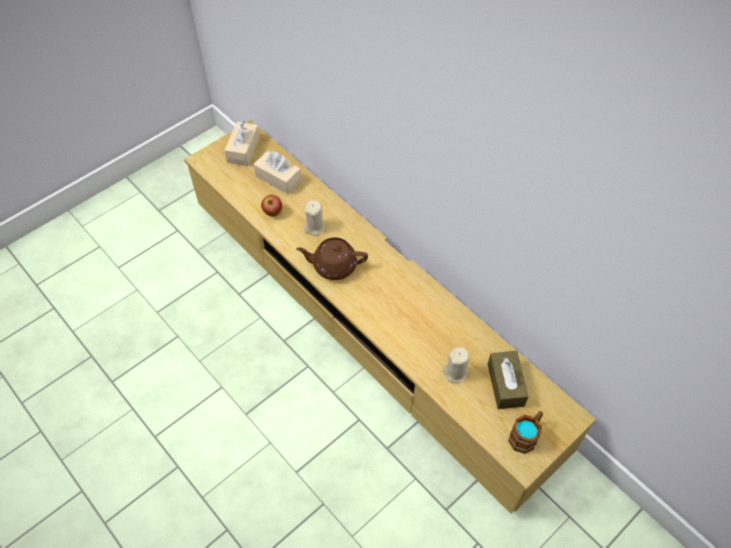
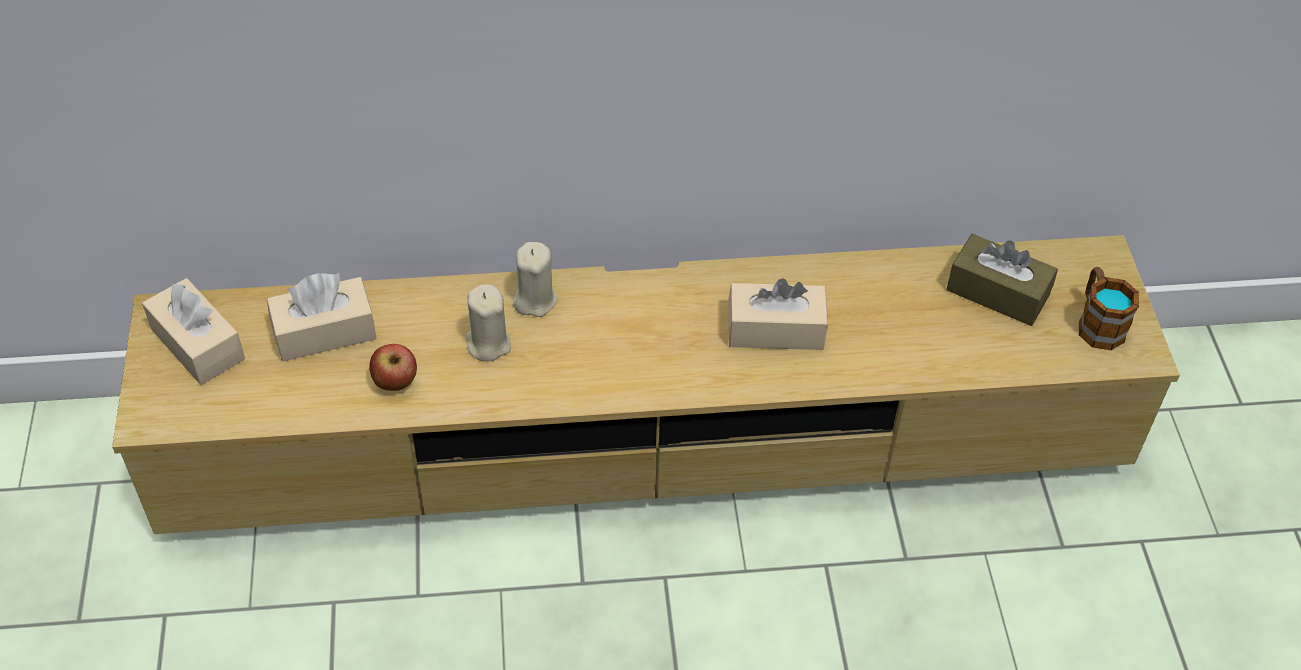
camera: 55 degrees left, 5 degrees down
(333, 266) = (596, 365): brown teapot -> none
(406, 313) = (775, 329): none -> beige tissue box
(455, 372) = (932, 335): beige candle -> beige candle (535, 300)

